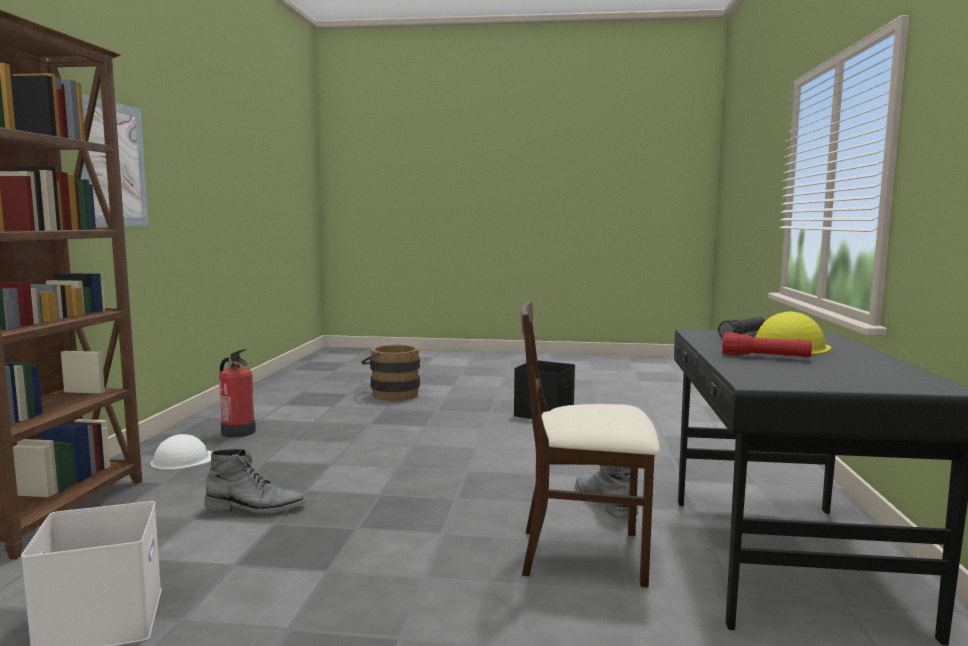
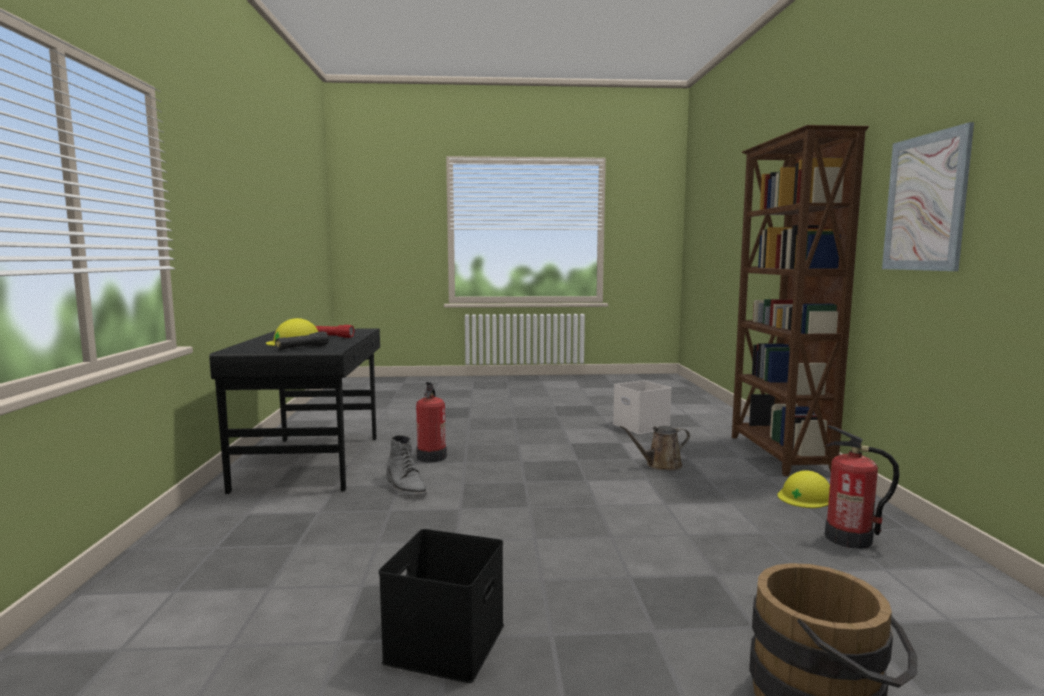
camera: 170 degrees right, 0 degrees up
(183, 460) = (806, 496): white hard hat -> yellow hard hat
(255, 508) = (660, 465): grey boot -> brown watering can
(585, 554) = (432, 457): beige chair -> fire extinguisher

